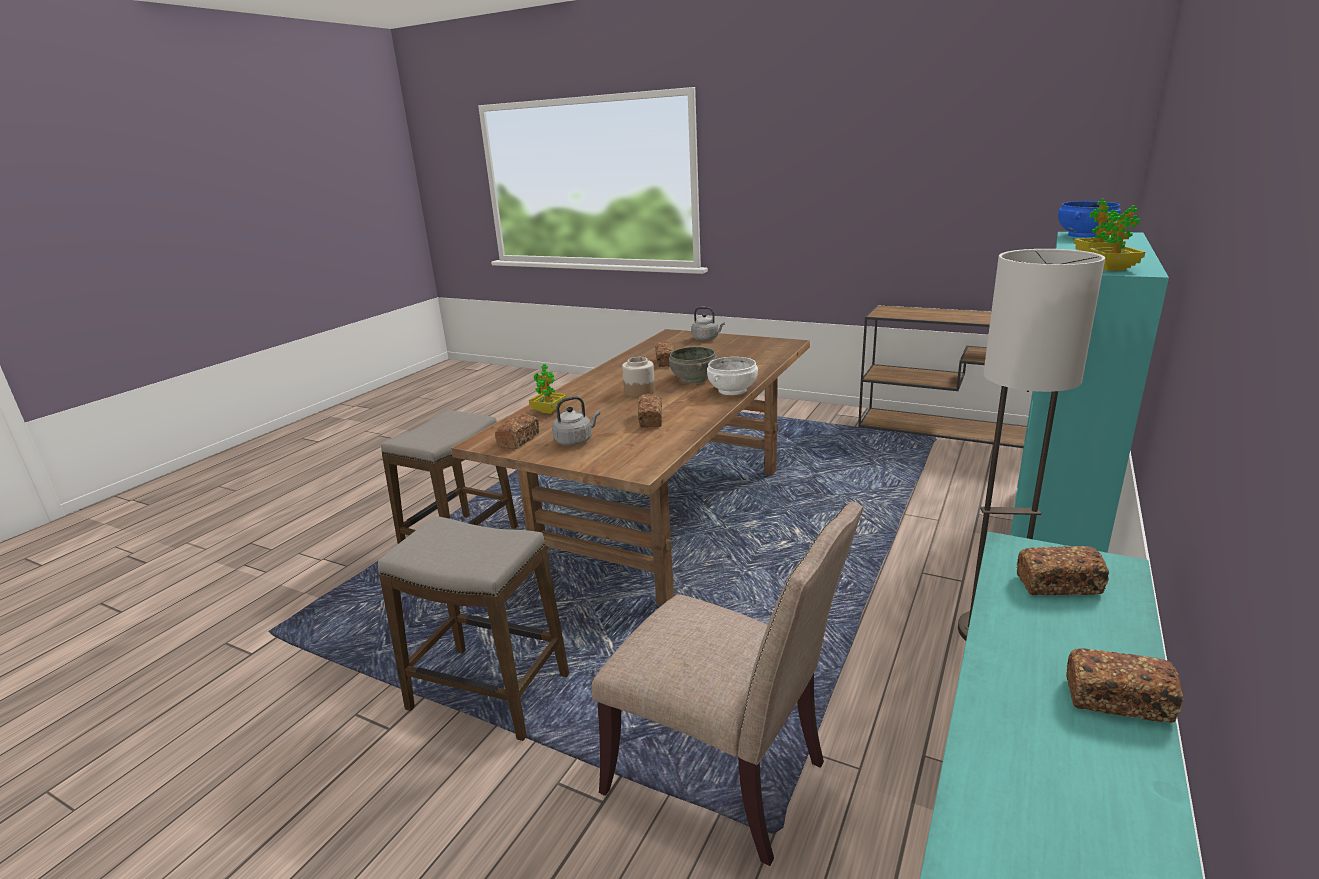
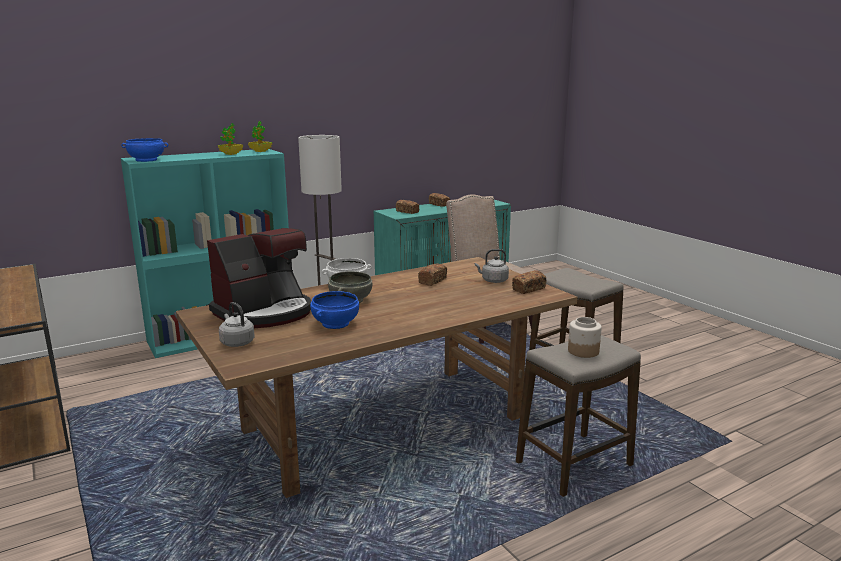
camera: 150 degrees left, 5 degrees down
(549, 411) = (491, 304): potted plant -> none
(639, 392) = (407, 301): jar -> jar (583, 351)
(665, 362) = (335, 323): bread -> blue bowl
(739, 354) = (265, 312): none -> coffee machine

